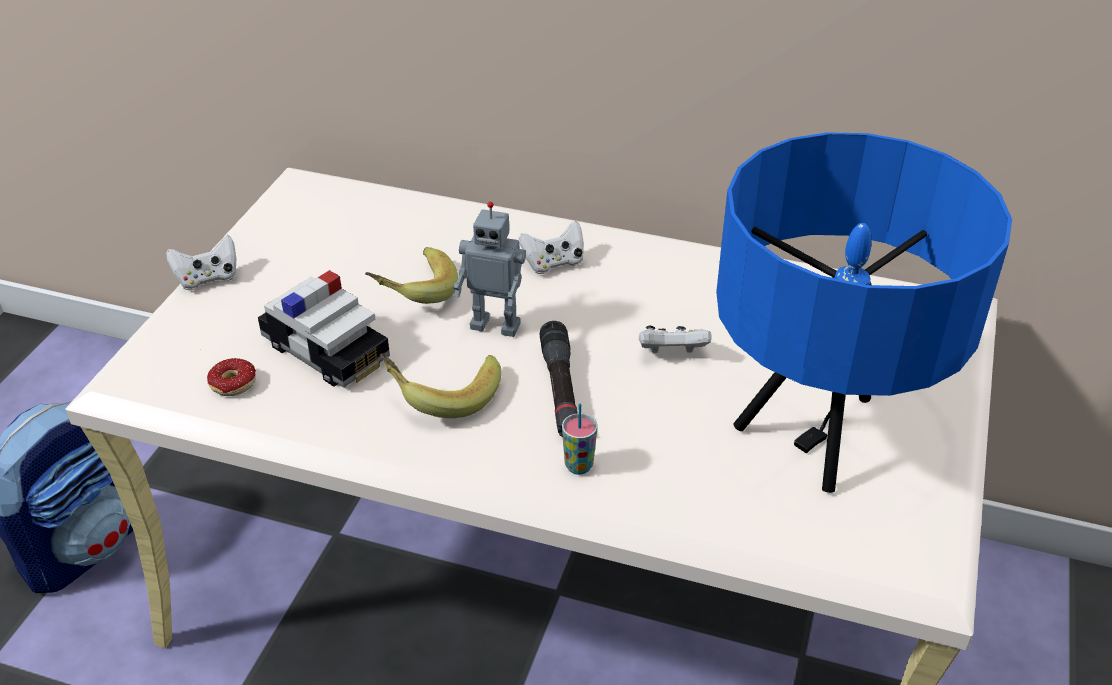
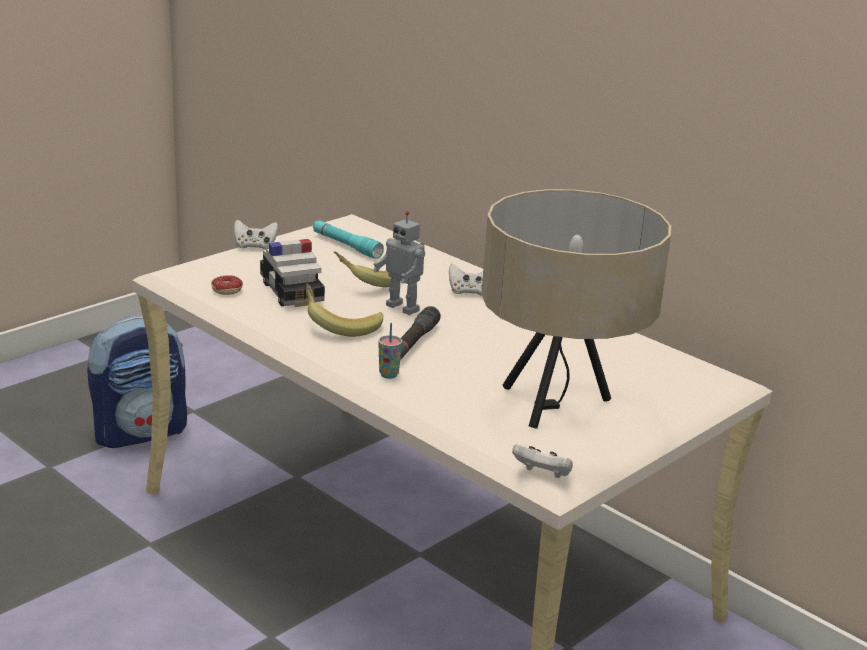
camera: 25 degrees right, 15 degrees down
(332, 233) = (346, 246): none -> turquoise flashlight
(672, 354) = (501, 348): white game controller -> white game controller (542, 475)
(821, 433) = (559, 405): blue table lamp -> beige table lamp

